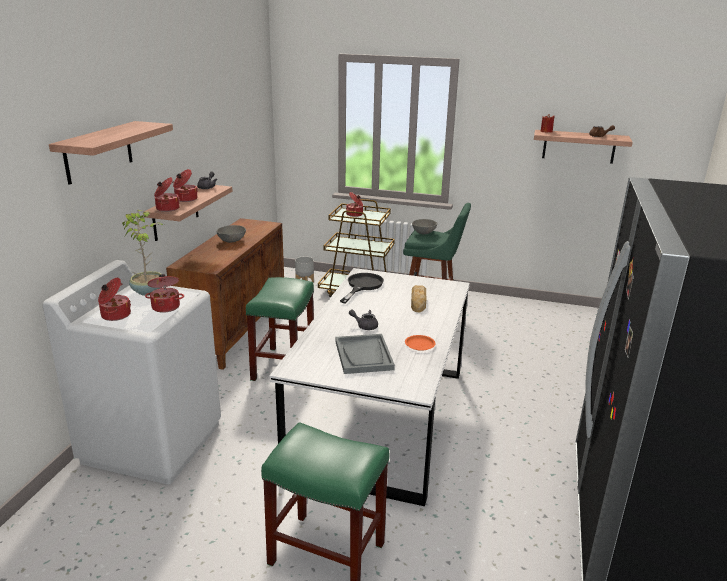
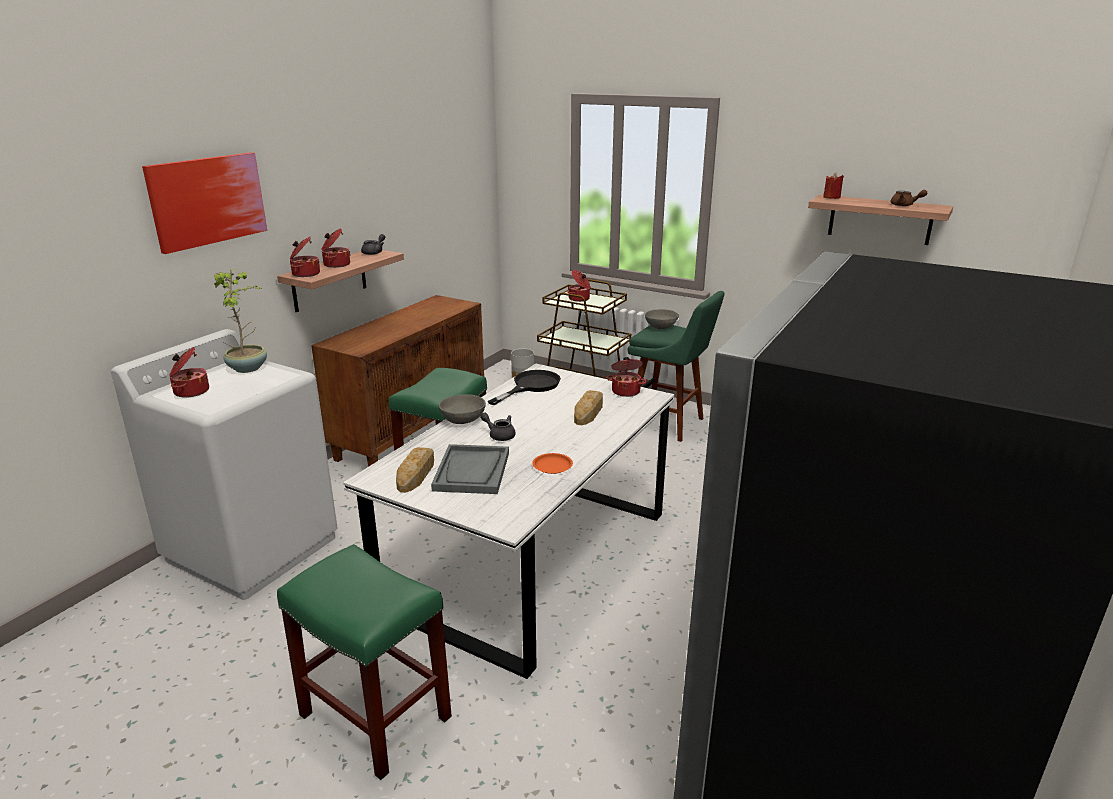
camera: 15 degrees right, 0 degrees up
(98, 152) = (207, 200): shelf -> picture
(166, 306) = (252, 387): cooking pot -> cooking pot (626, 391)
(232, 241) = (407, 320): grey bowl -> grey bowl (463, 421)
(322, 362) = (416, 473): none -> bread

